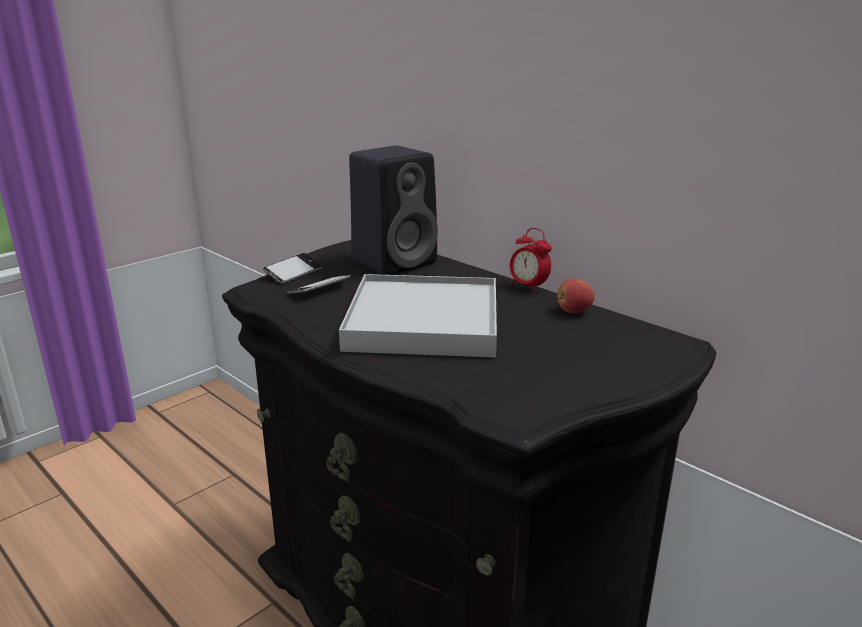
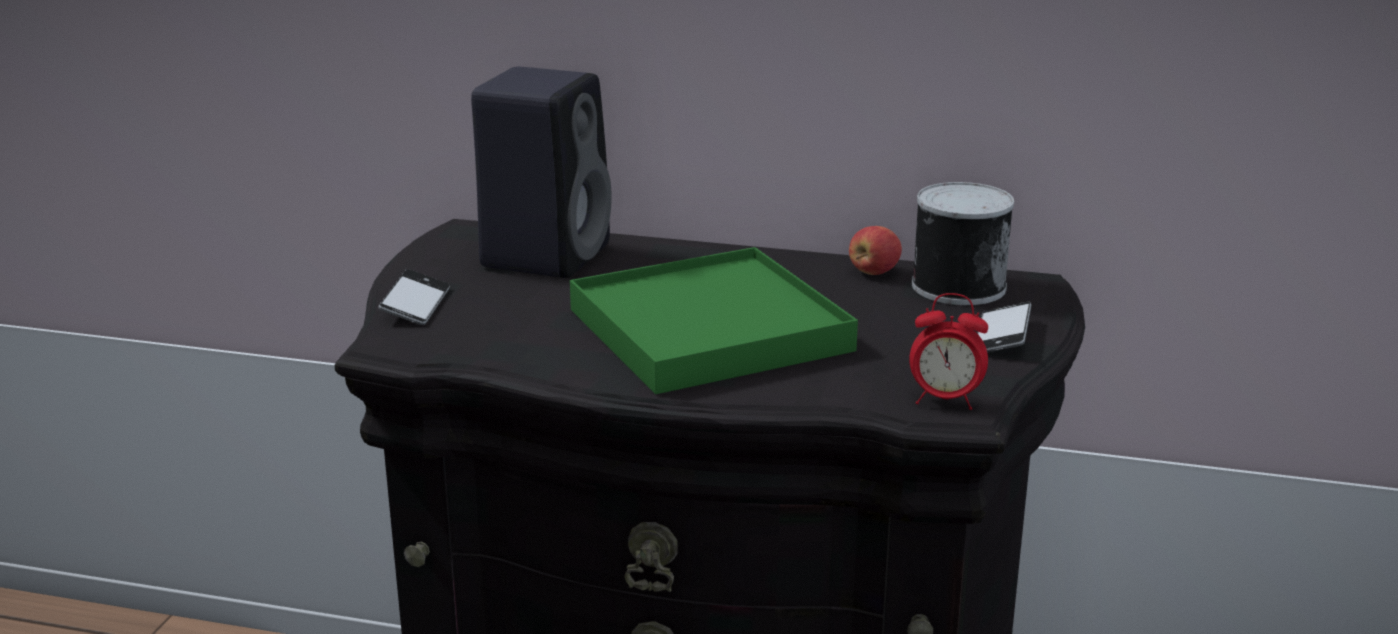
camera: 30 degrees left, 0 degrees up
(319, 290) = (496, 321): phone -> phone (1001, 337)
(424, 322) = (709, 329): white tray -> green tray
(528, 287) = (779, 252): alarm clock -> alarm clock (945, 400)
(620, 332) = (956, 286): none -> can

